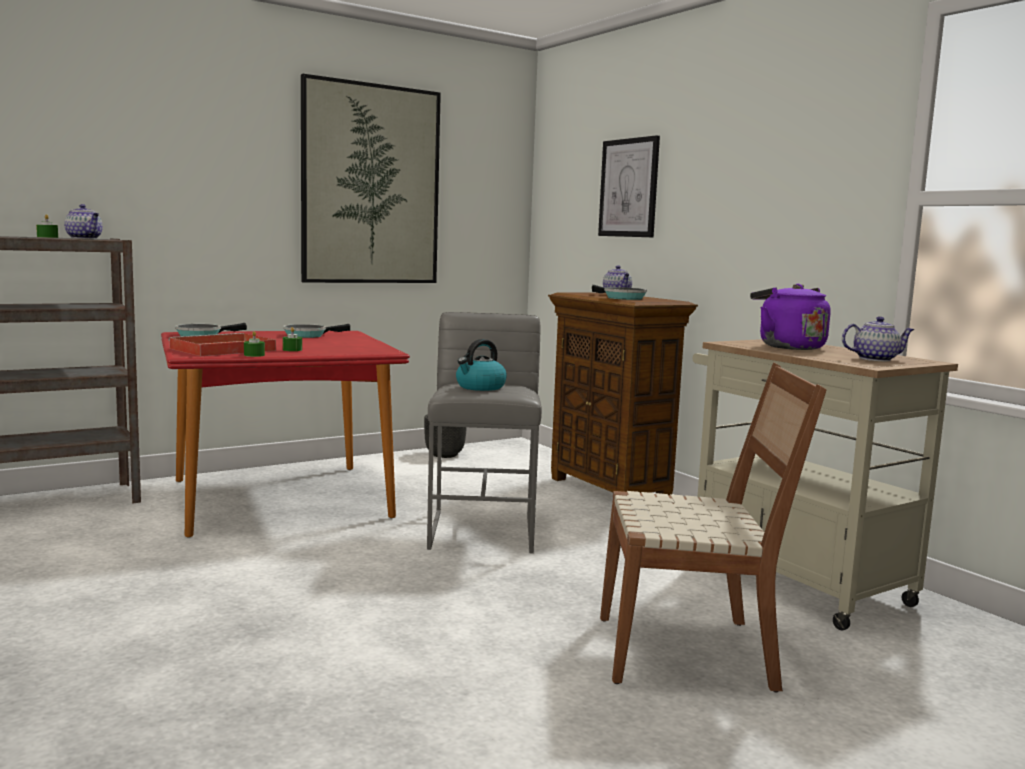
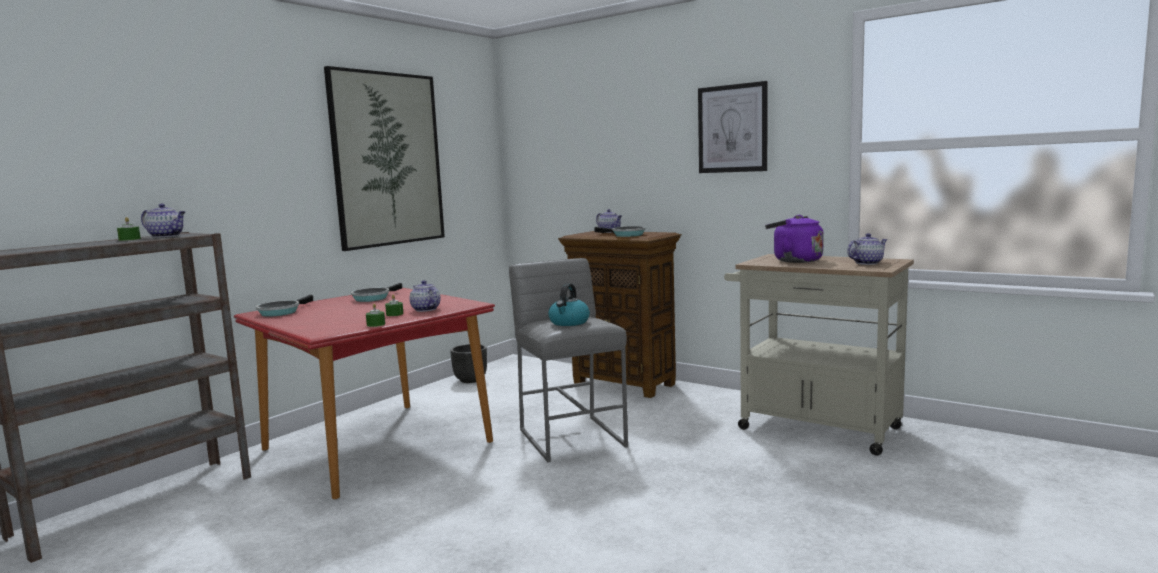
camera: 20 degrees left, 0 degrees up
(221, 349) = (334, 324): red tray -> none
(329, 350) = (425, 309): none -> teapot
(629, 188) = (602, 147): picture -> picture (732, 128)
(693, 653) = (812, 495): chair -> none

